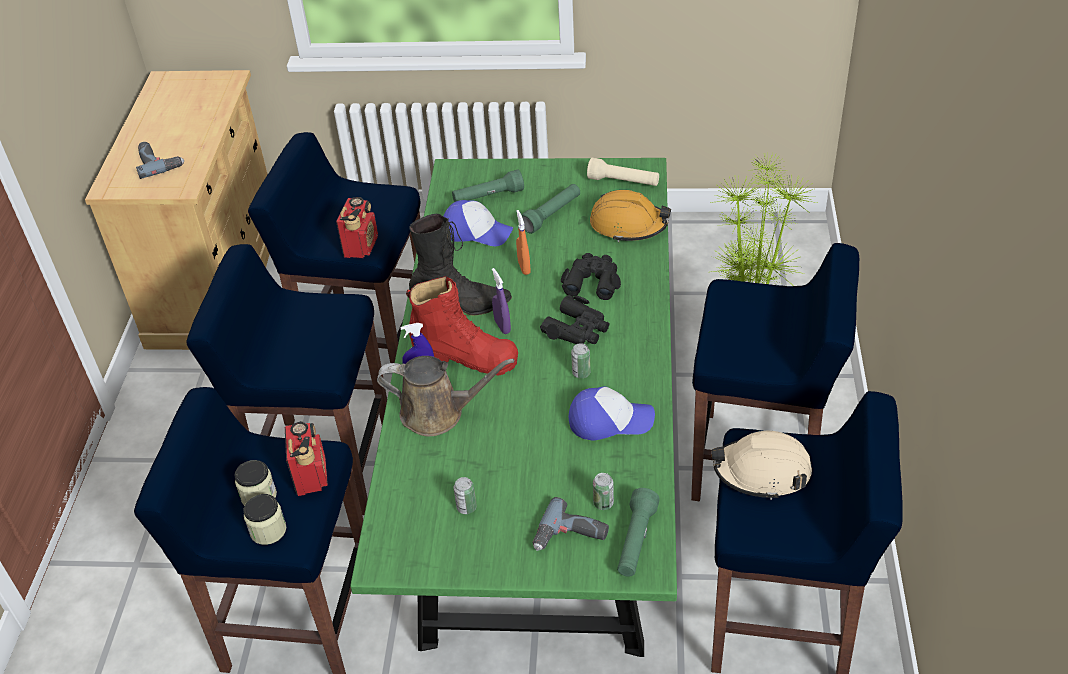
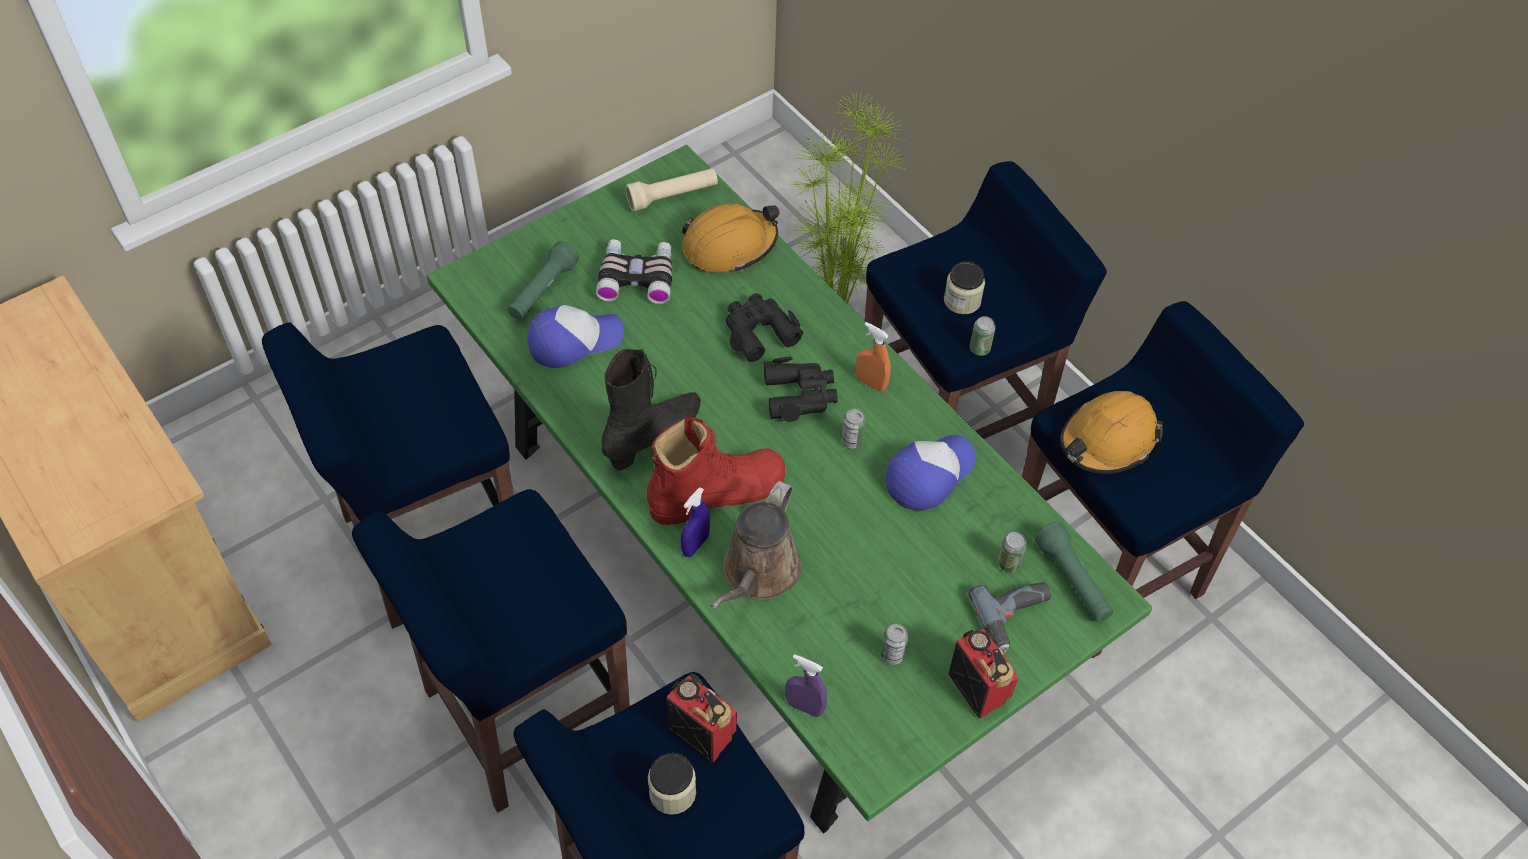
camera: 45 degrees left, 10 degrees up
(159, 162) = (86, 470): power drill -> none
(268, 530) = (723, 821): jar -> jar (962, 300)
(361, 246) = (458, 433): radio -> radio (978, 687)
(438, 413) = (758, 574): brown watering can -> brown watering can turned 150 degrees clockwise
(502, 326) = (720, 437): purple spray bottle -> purple spray bottle (804, 707)
(524, 267) = (672, 355): orange spray bottle -> orange spray bottle (871, 383)
(551, 215) = (637, 276): green flashlight -> binoculars
(731, 366) = (979, 348): none -> can
(762, 472) = (1107, 441): beige hard hat -> orange hard hat

